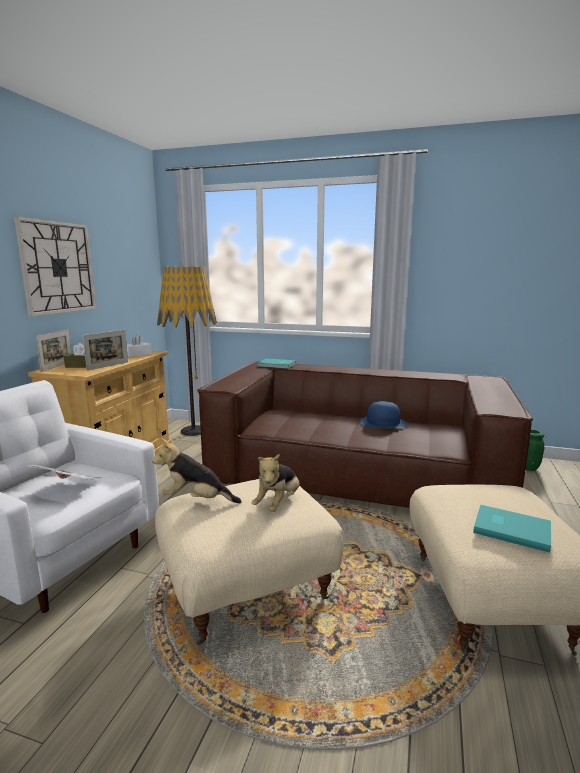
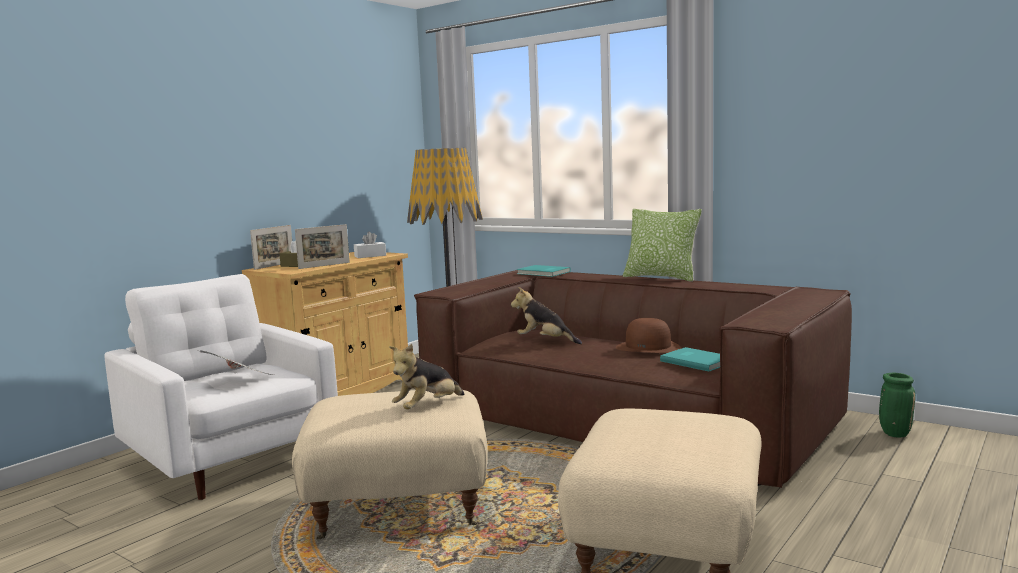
camera: 20 degrees right, 5 degrees down
(58, 267) = (283, 156): wall clock -> none
(196, 500) = (346, 397): plush toy -> plush toy (545, 341)
(366, 367) = (661, 277): none -> pillow
(383, 423) = (648, 347): blue hat -> brown hat
(510, 528) = (656, 445): turquoise book -> turquoise book (696, 361)

